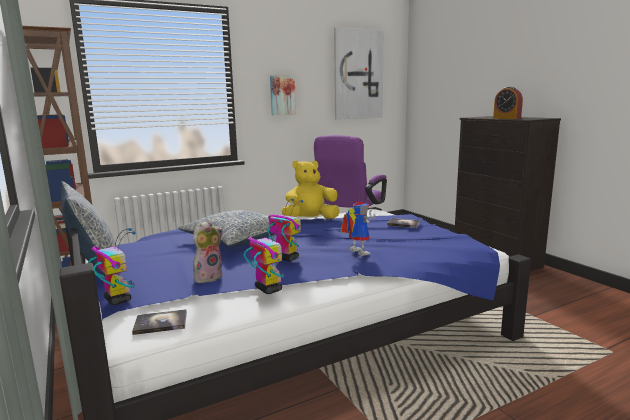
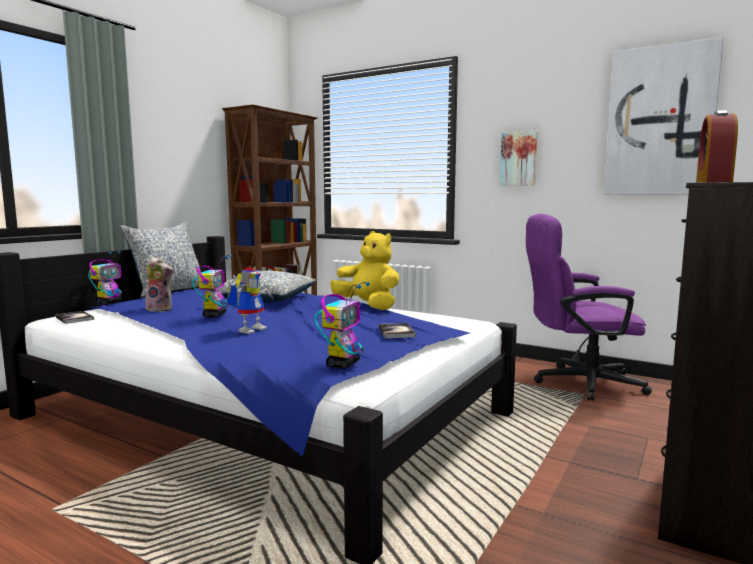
camera: 60 degrees right, 5 degrees down
(268, 289) = (136, 324): toy robot -> toy robot (343, 364)

